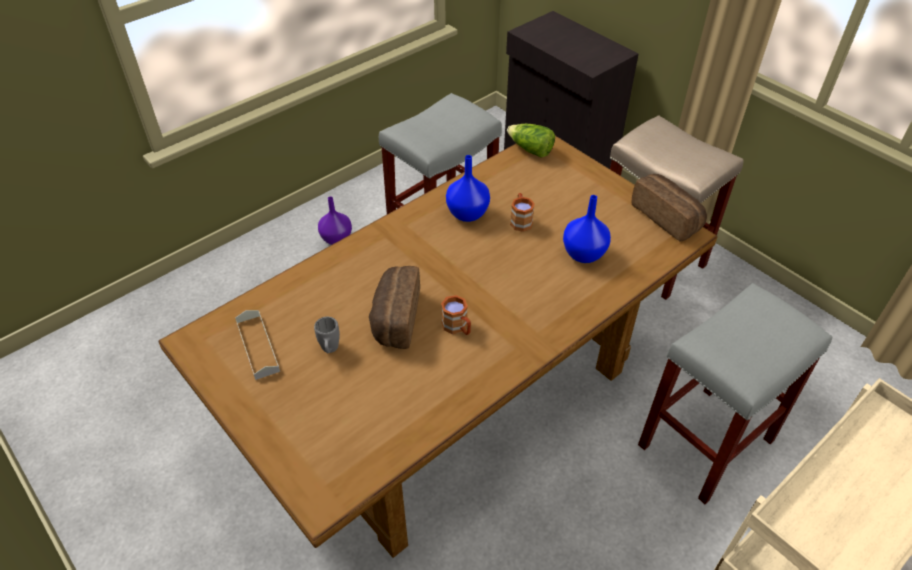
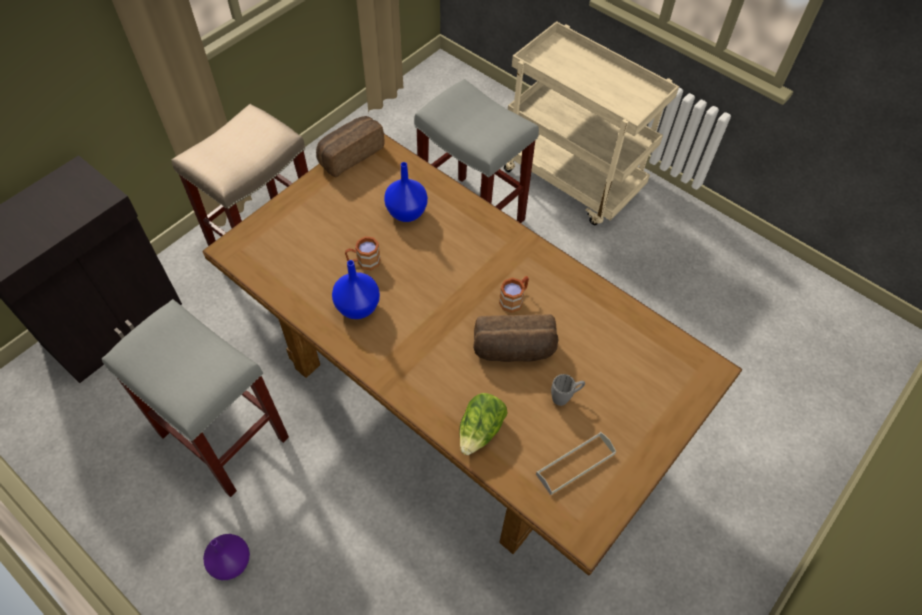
camera: 100 degrees left, 10 degrees up
(530, 150) = (245, 259): lettuce -> lettuce (480, 430)

